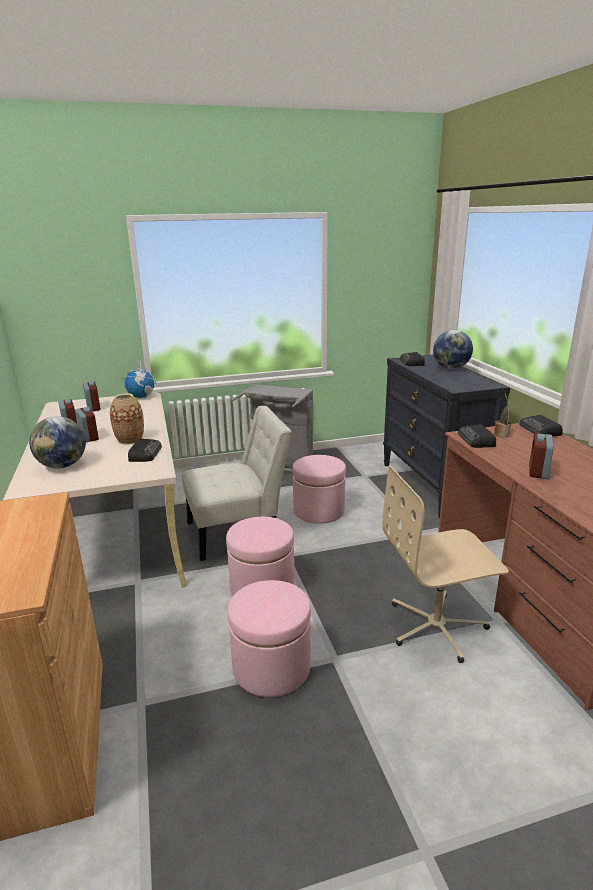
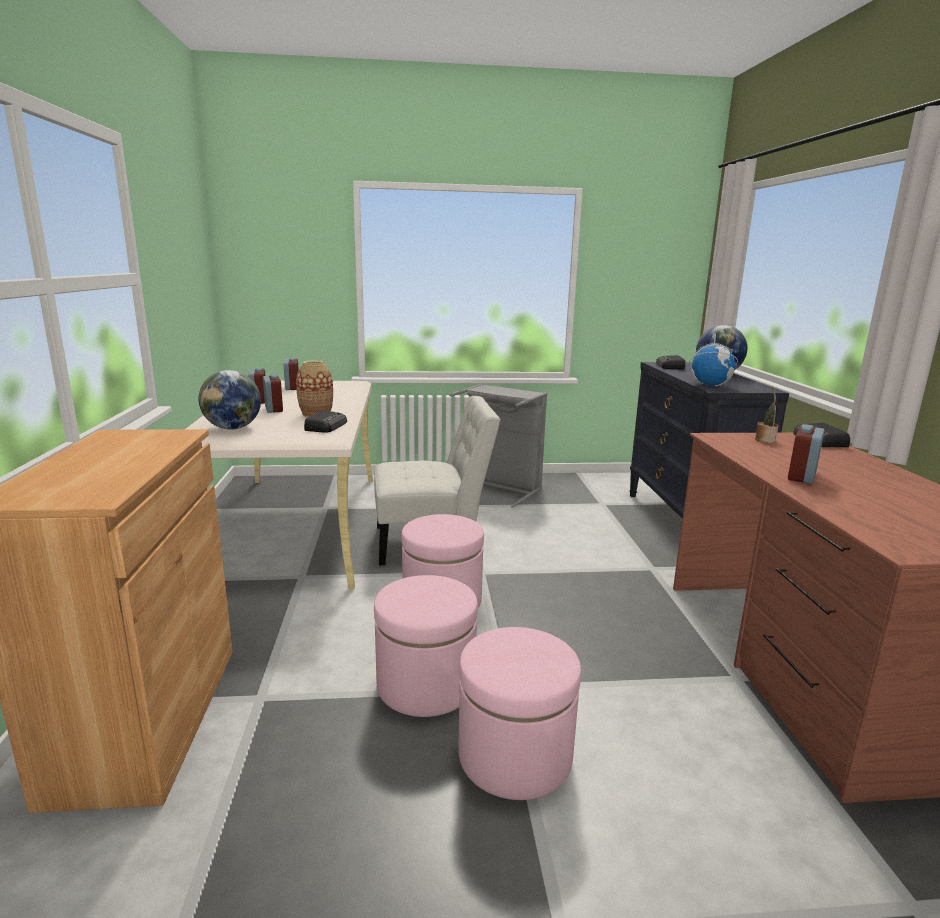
camera: 10 degrees right, 5 degrees down
(141, 397) = (348, 383): globe -> globe (710, 385)
(319, 511) = (535, 532): pink ottoman -> pink ottoman (515, 755)
(437, 626) = (651, 672): beige office chair -> none
(476, 440) = (729, 442): radio -> none

